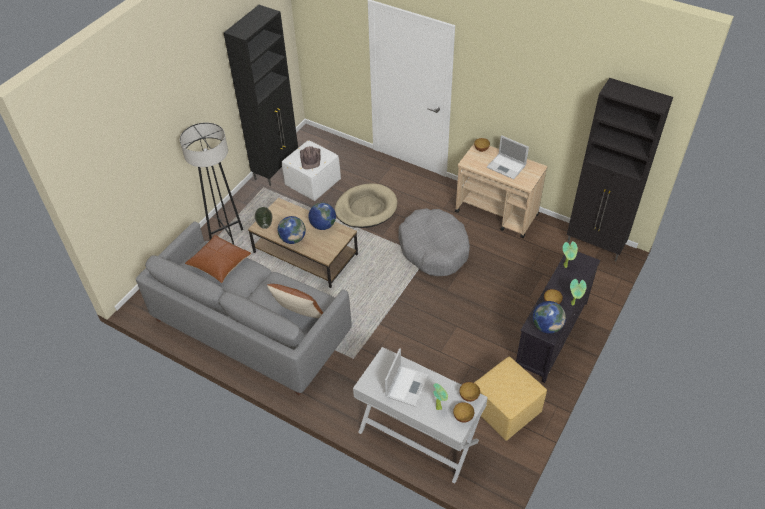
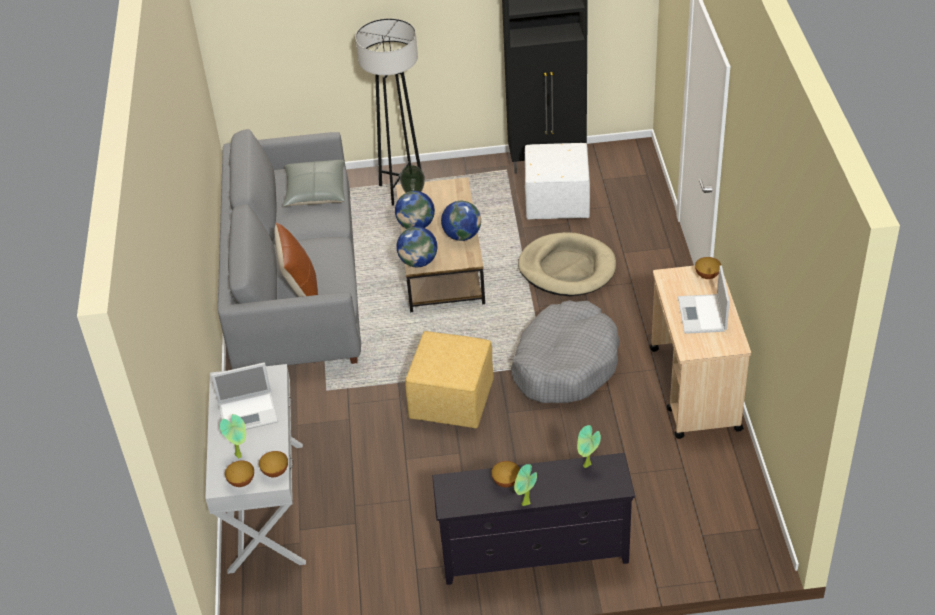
camera: 55 degrees right, 5 degrees down
(219, 263) = (315, 192): brown pillow -> grey pillow
(311, 158) = (554, 162): brown hat -> none
(506, 409) = (371, 567): yellow ottoman -> yellow ottoman (453, 402)
(546, 326) = (460, 497): globe -> globe (418, 262)
(595, 245) = (749, 521): black cabinet -> none

